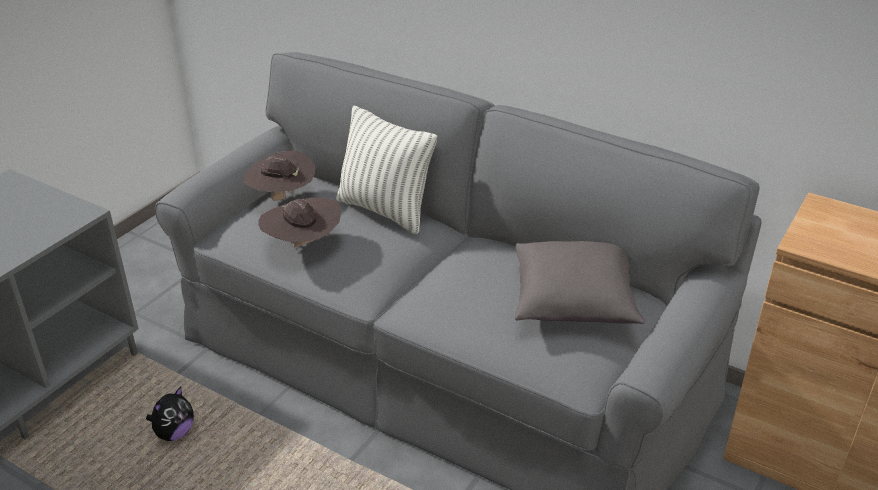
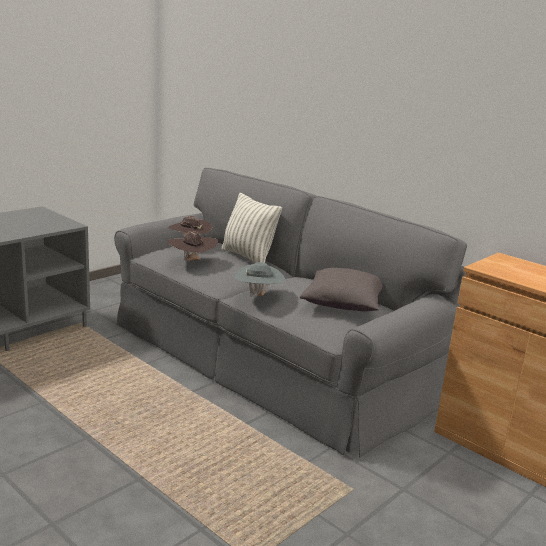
camera: 10 degrees right, 15 degrees down
(174, 433) = (92, 362): plush toy -> none
(438, 309) = (258, 295): none -> grey hat

